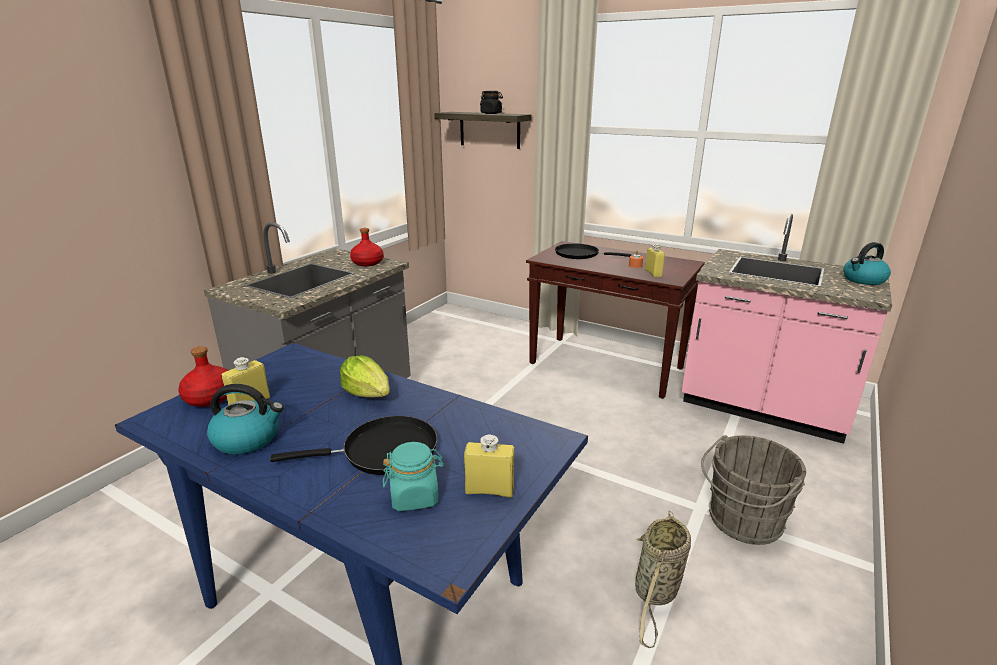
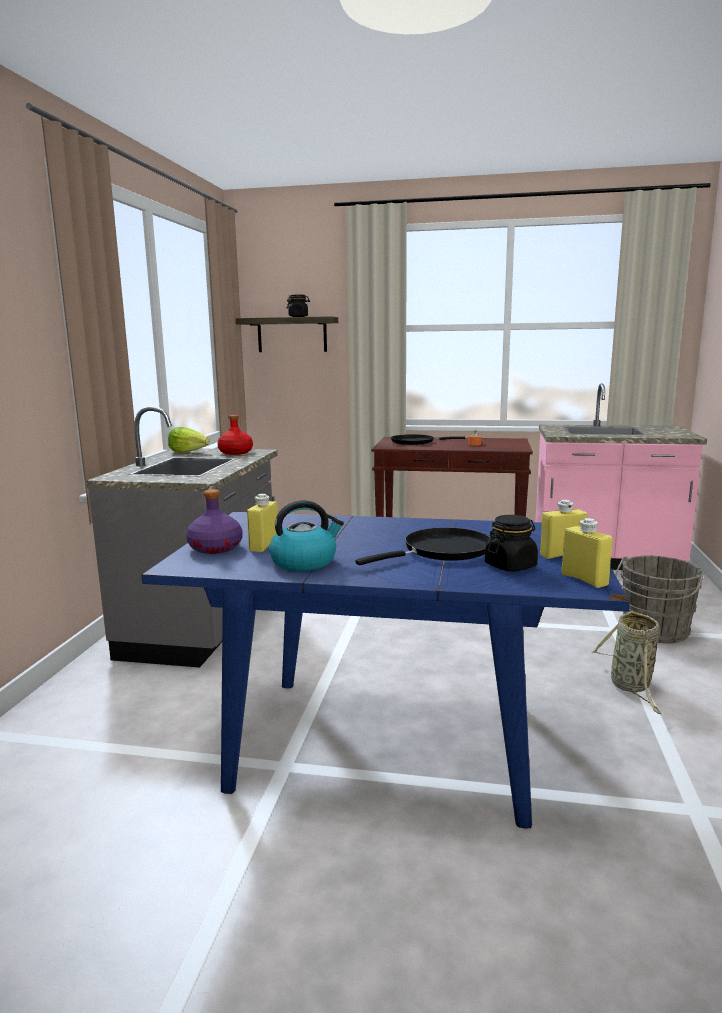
camera: 20 degrees left, 10 degrees down
(210, 398) = (215, 548): red bottle -> purple bottle
(368, 393) = (369, 527): lettuce -> lettuce (189, 452)
(415, 496) = (510, 566): turquoise jar -> black jar
(653, 273) = (497, 447): yellow bottle -> yellow bottle (584, 579)
(863, 280) = (669, 430): kettle -> none

